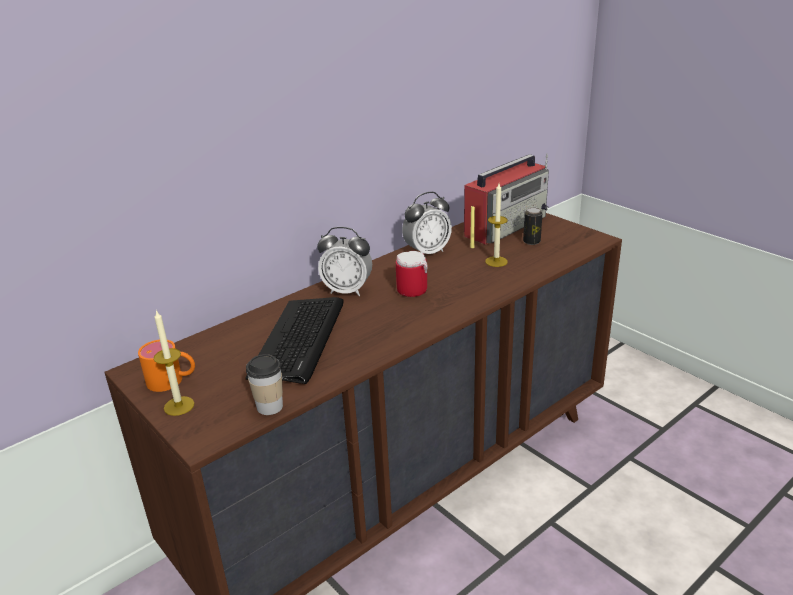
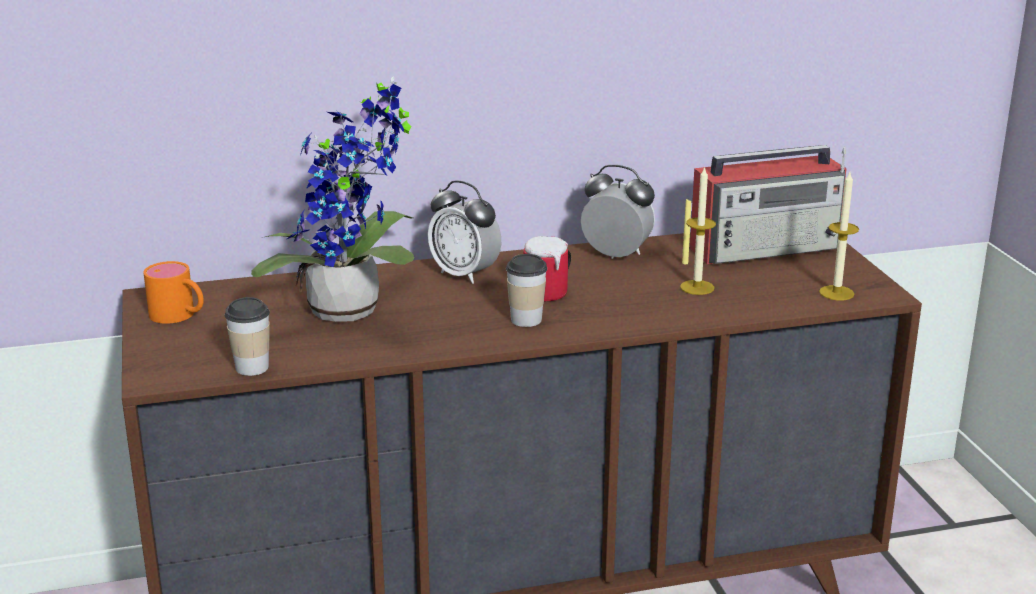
camera: 25 degrees right, 5 degrees down
(179, 406) = (163, 341): candle -> candle (836, 293)
(299, 340) = (352, 312): keyboard -> potted plant
(420, 312) = (526, 320): none -> cup
(427, 252) = (616, 255): alarm clock -> alarm clock turned 150 degrees counterclockwise
(531, 241) = (778, 275): can -> none

